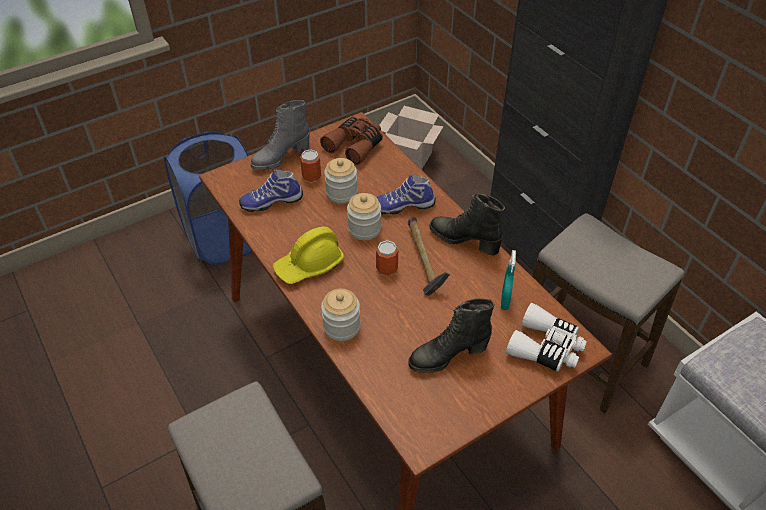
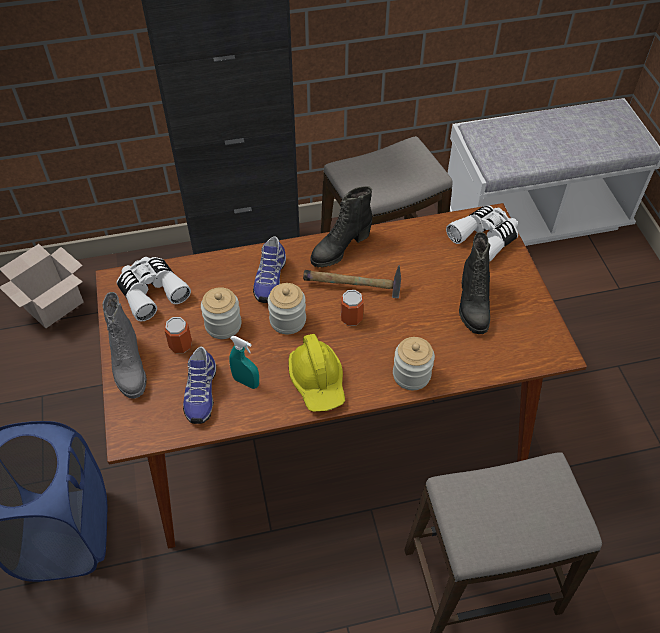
camera: 70 degrees left, 5 degrees up
(355, 145) = (151, 292): brown binoculars -> white binoculars
(505, 301) = (425, 246): turquoise spray bottle -> turquoise spray bottle (246, 382)

